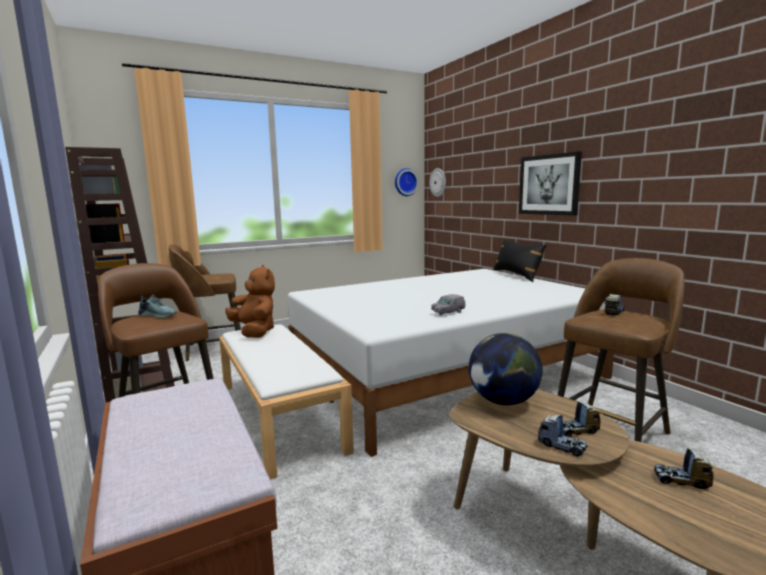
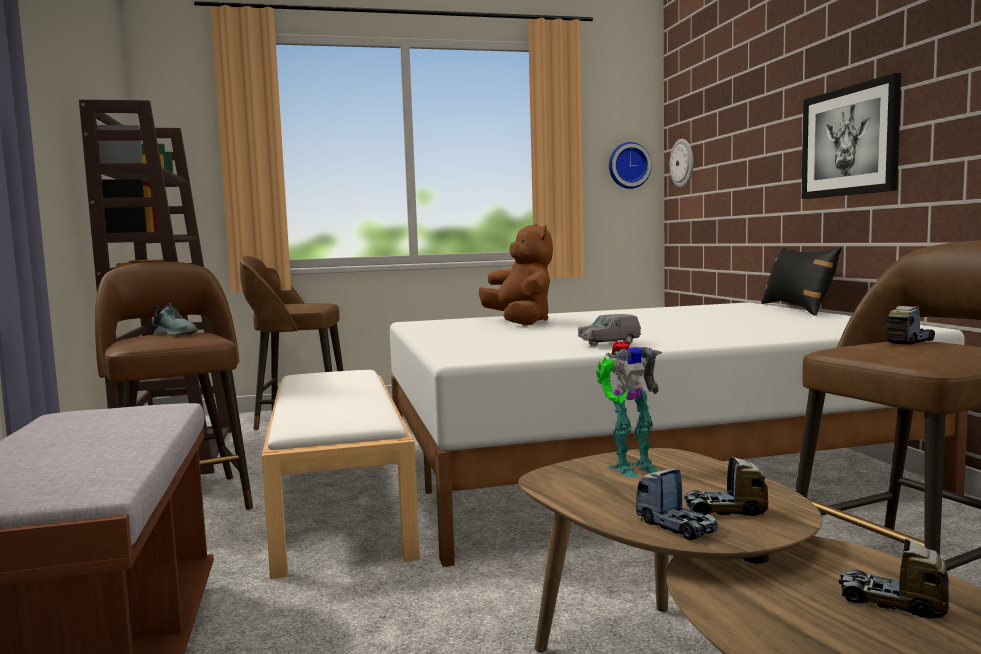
camera: 15 degrees right, 5 degrees down
(254, 332) = (325, 375): brown plush toy -> brown plush toy (520, 322)
(503, 401) = (630, 467): globe -> toy robot

